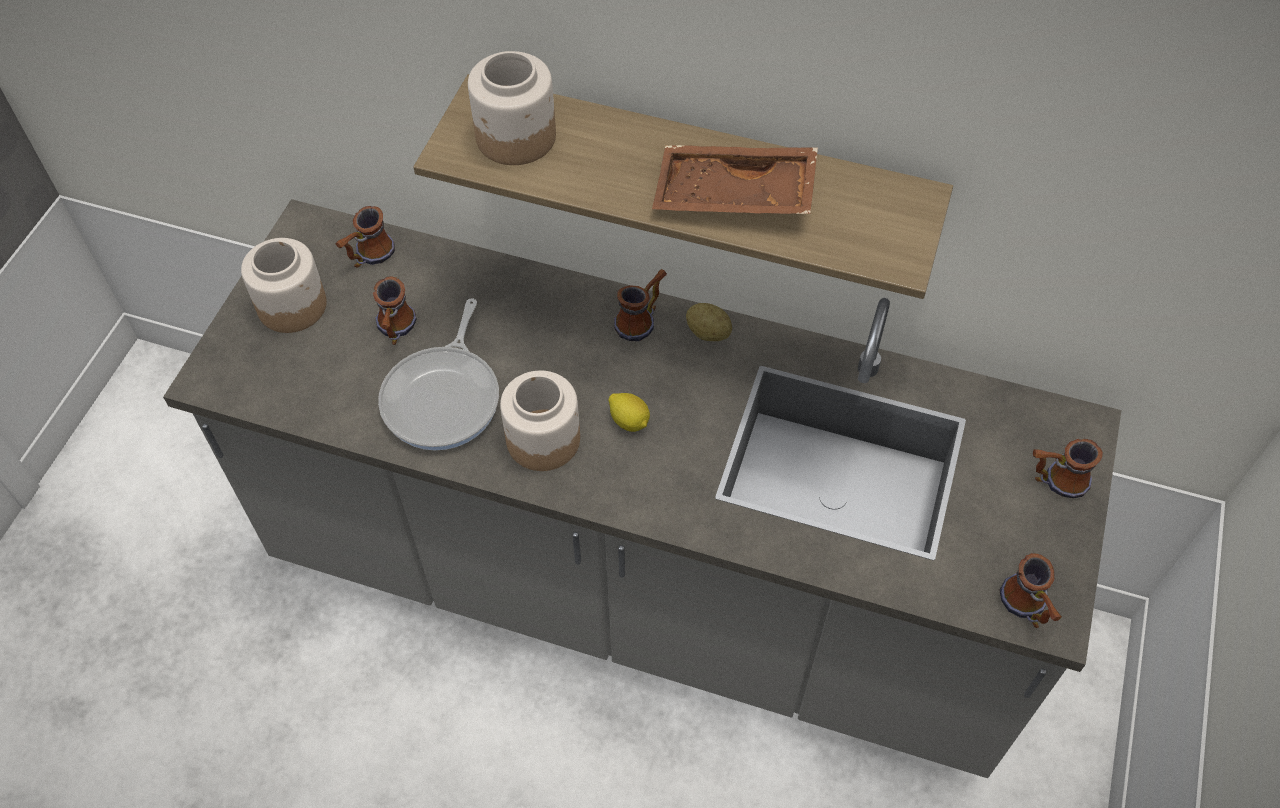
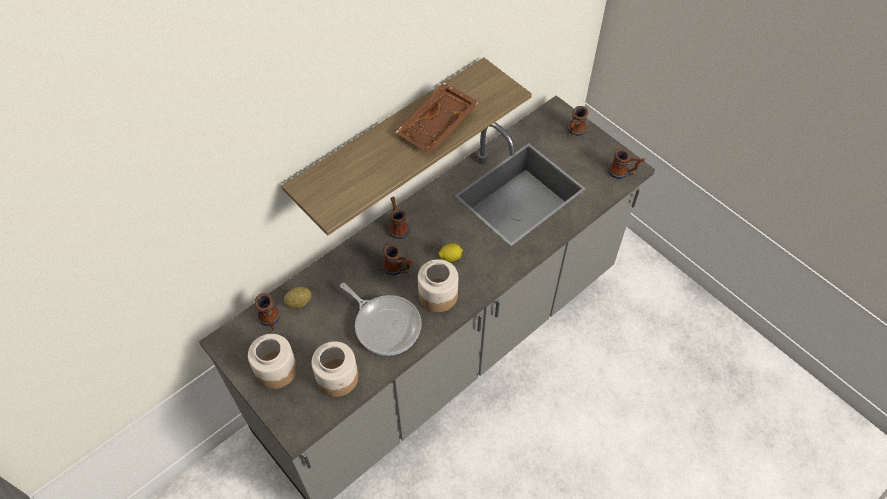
camera: 60 degrees left, 0 degrees up
(395, 331) = (329, 329): mug -> mug (398, 269)
(516, 138) = (341, 185): jar -> jar (338, 378)
(708, 333) = (423, 205): potato -> potato (299, 302)

